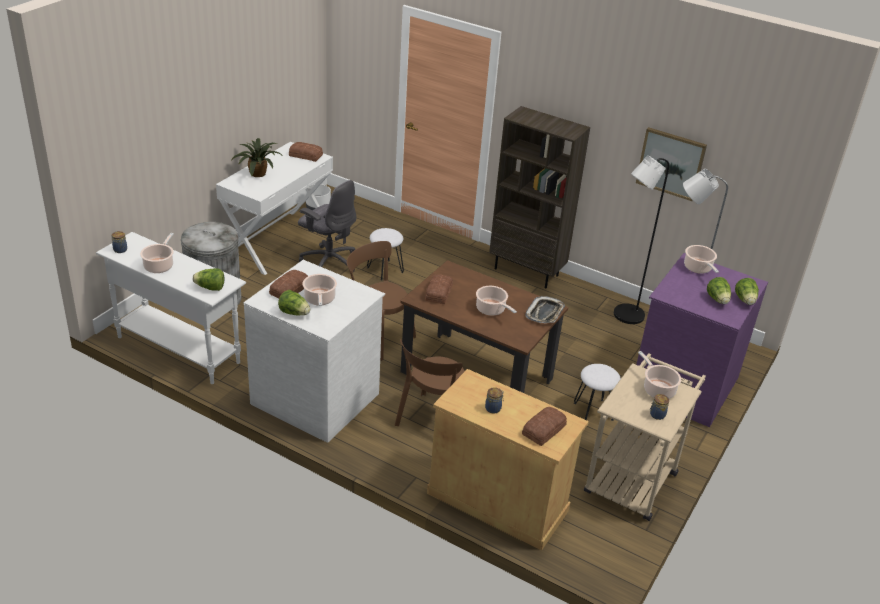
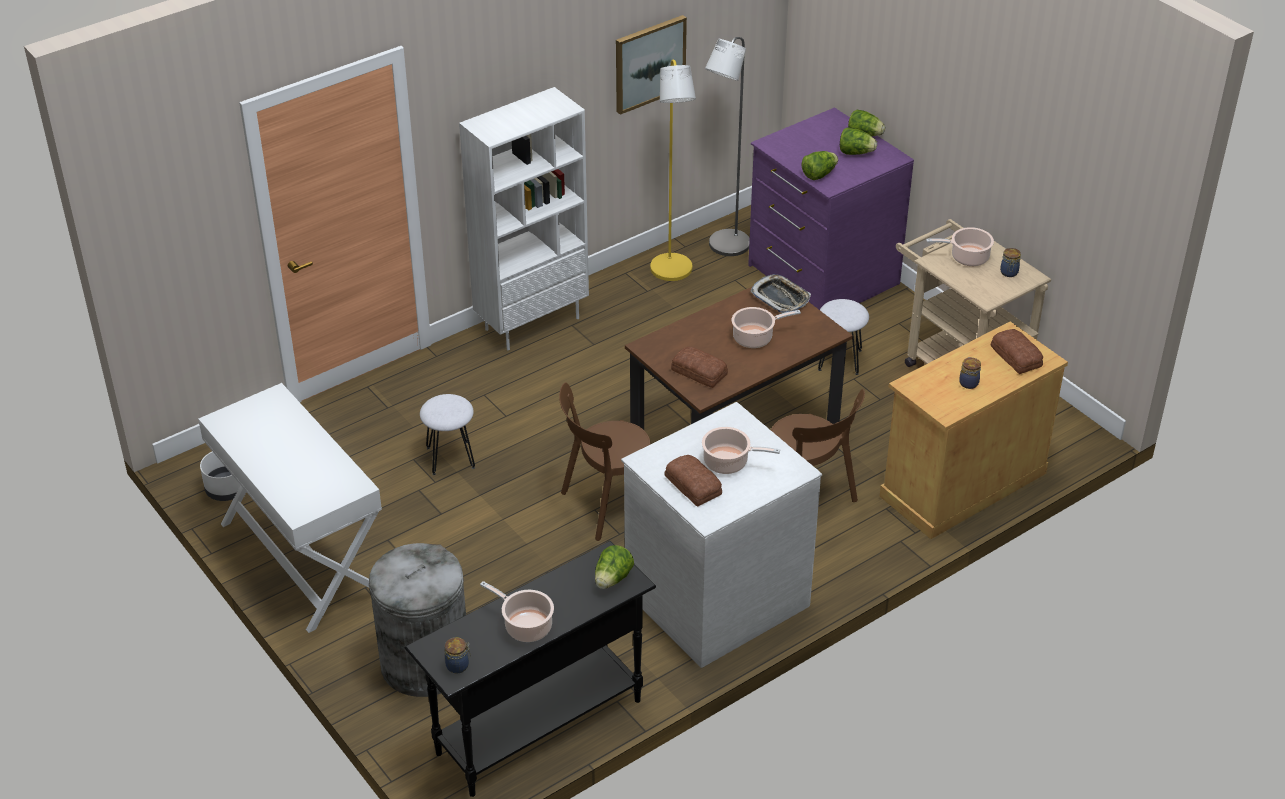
camera: 65 degrees left, 5 degrees up
(178, 349) = (538, 727): white console table -> black console table
(258, 174) = (290, 475): potted plant -> none
(294, 313) = (750, 492): lettuce -> lettuce (819, 174)
(305, 155) = (258, 410): bread -> none
(329, 261) = (394, 512): grey office chair -> none
(527, 272) = (532, 323): brown bookcase -> white bookcase
(624, 316) = (672, 273): black floor lamp -> yellow floor lamp
(698, 268) = (789, 143): cooking pot -> none

